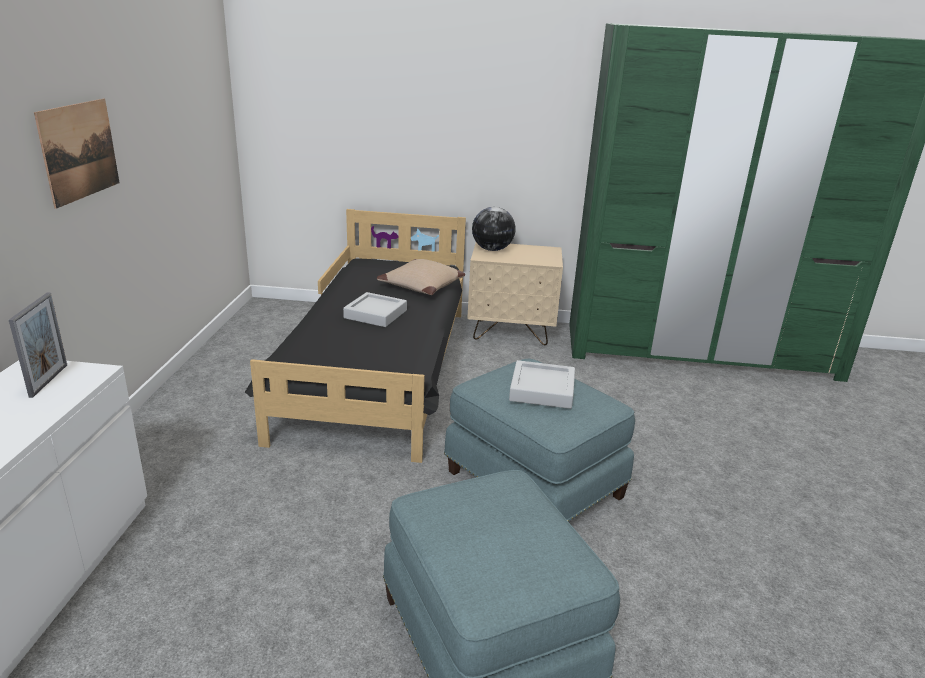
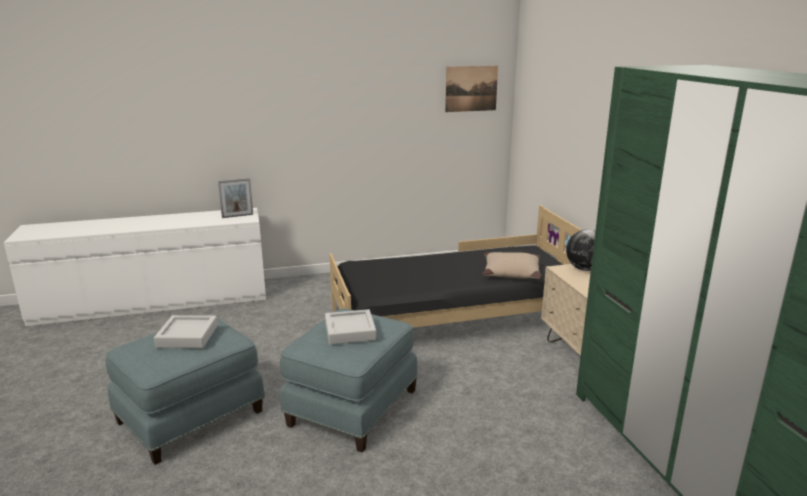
camera: 70 degrees right, 5 degrees down
(79, 151) = (329, 123): picture -> picture (471, 88)
(375, 314) = (440, 270): grey tray -> grey tray (187, 336)

